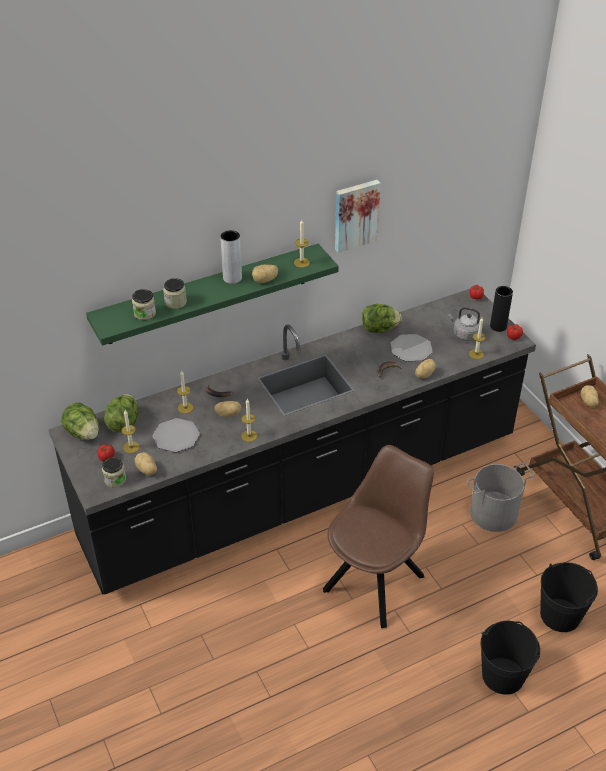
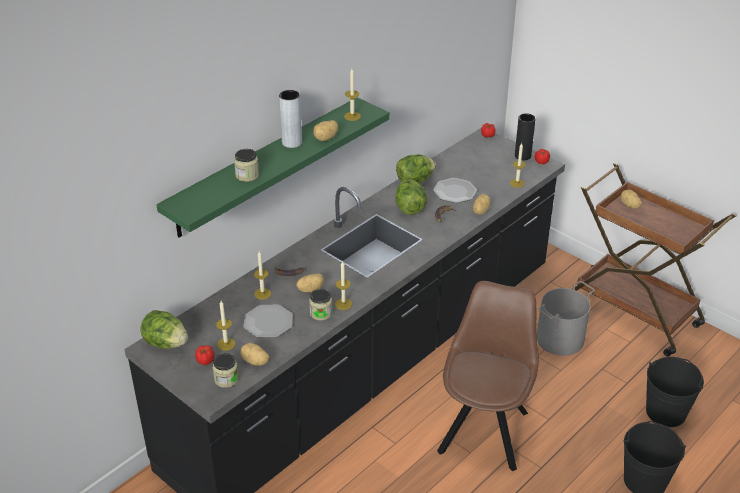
camera: 20 degrees left, 5 degrees down
(123, 423) = (205, 324): lettuce -> lettuce (410, 208)
(145, 313) = (221, 191): jar -> jar (321, 313)
(355, 215) = (386, 62): picture -> none
(464, 334) = (496, 169): grey kettle -> none

